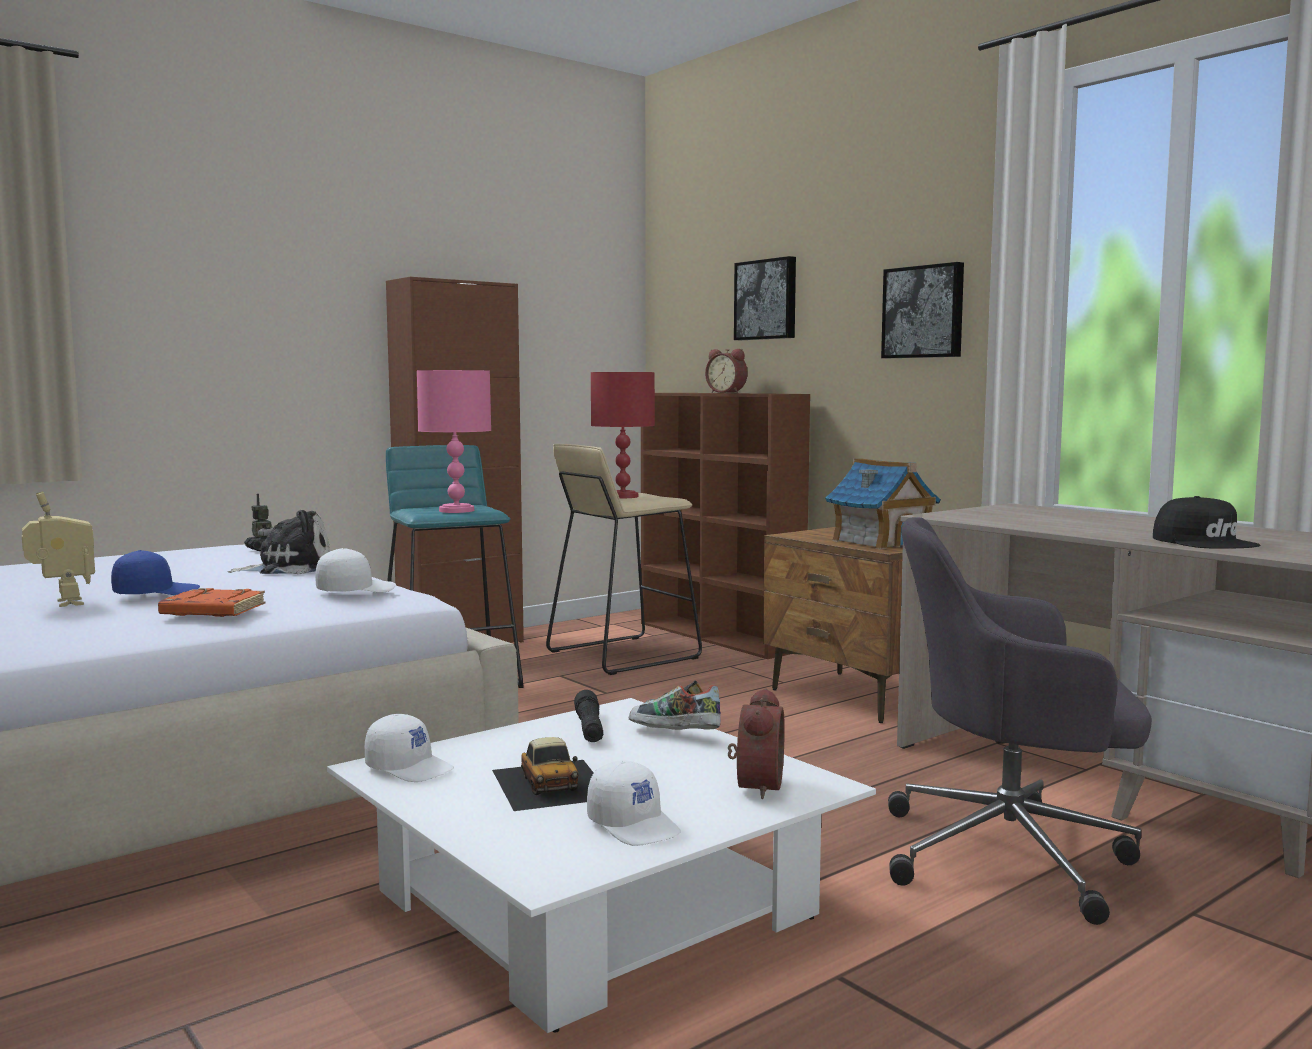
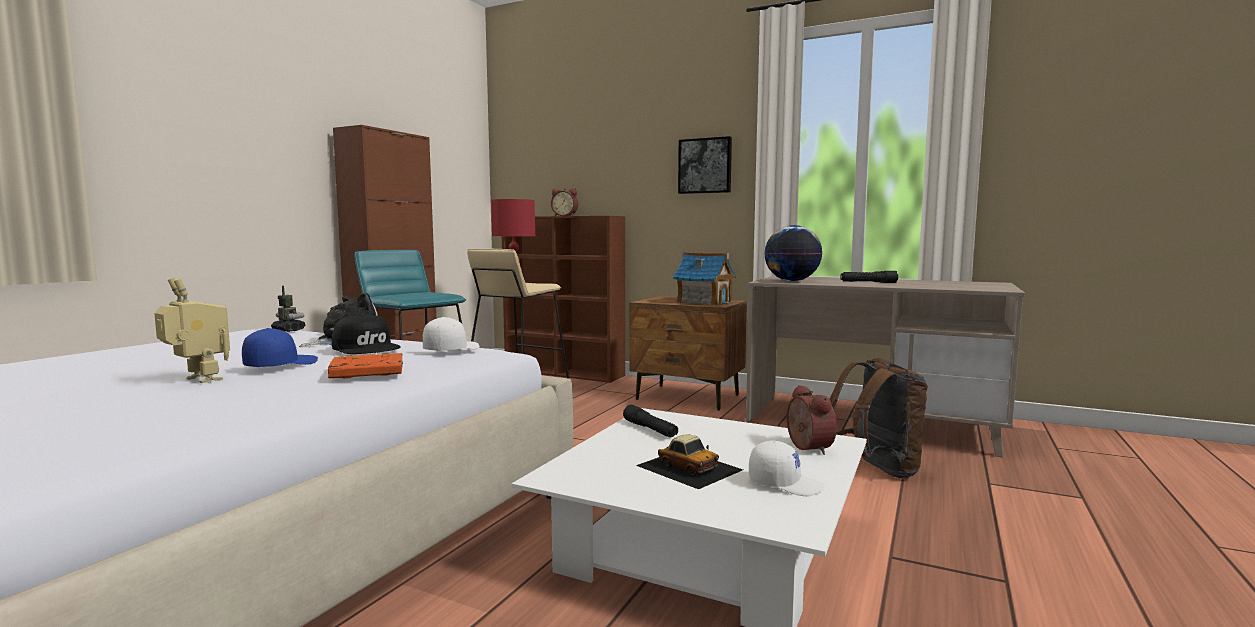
camera: 25 degrees left, 0 degrees up
(410, 768) = (577, 473): white cap -> none
(456, 510) = (425, 295): pink table lamp -> none
(673, 735) = (707, 426): shoe -> none
(767, 300) = (589, 157): picture -> none
(984, 516) = (792, 281): none -> globe
(1012, 855) = (876, 470): grey office chair -> brown backpack
(1109, 527) = (868, 282): none -> black flashlight
(1205, 542) = (933, 286): black cap -> black cap (367, 347)

